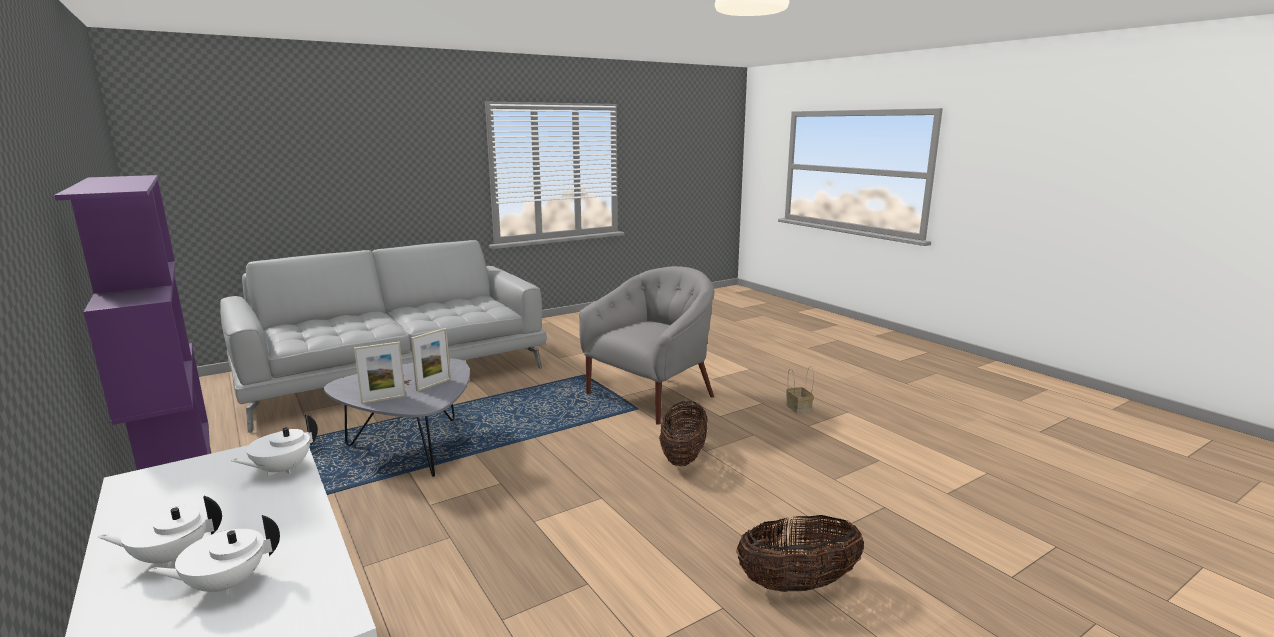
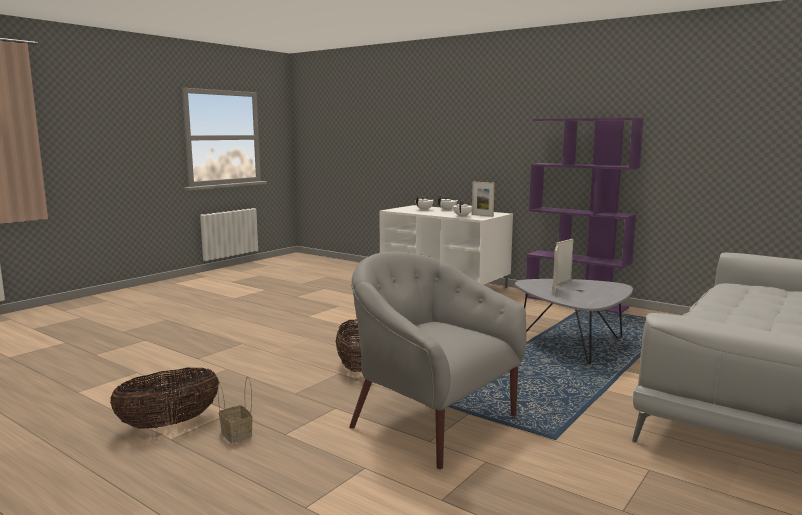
camera: 160 degrees right, 5 degrees down
(221, 469) = (482, 215): none -> picture frame
(652, 395) = (431, 421): grey armchair -> grey armchair turned 105 degrees clockwise
(797, 584) = (270, 325): basket -> basket (169, 423)

